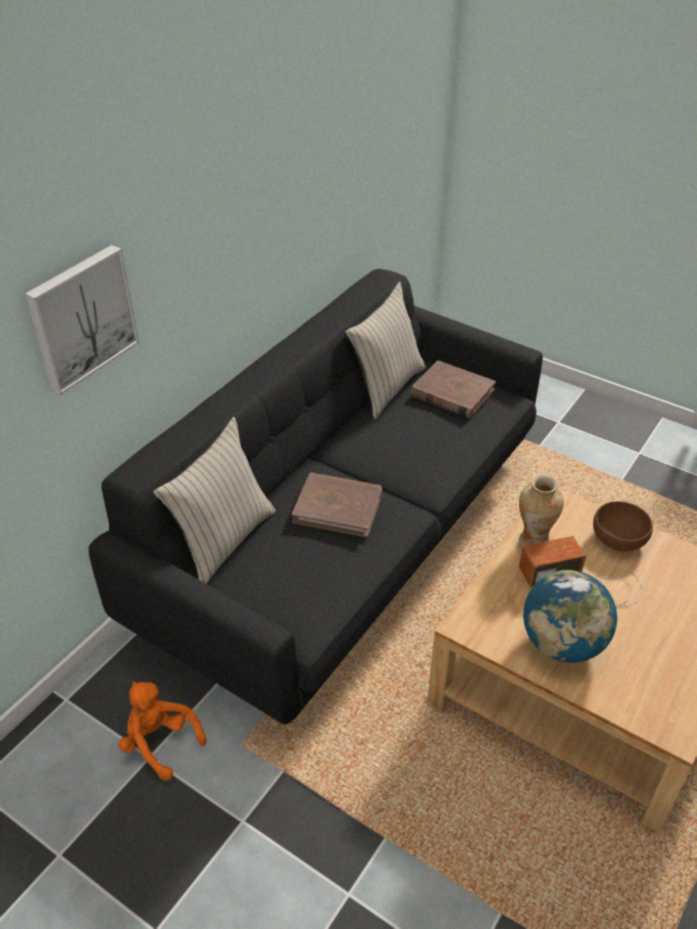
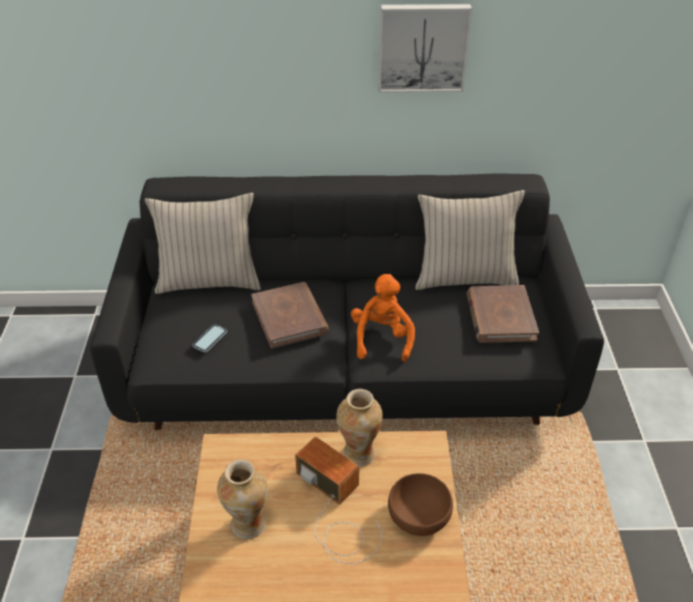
camera: 55 degrees right, 0 degrees up
(81, 318) = (151, 46): picture -> picture (422, 47)
(160, 743) = (88, 374): orange plush toy -> orange plush toy (382, 338)
(315, 573) = (210, 339): none -> phone
(562, 643) = (247, 525): globe -> vase

